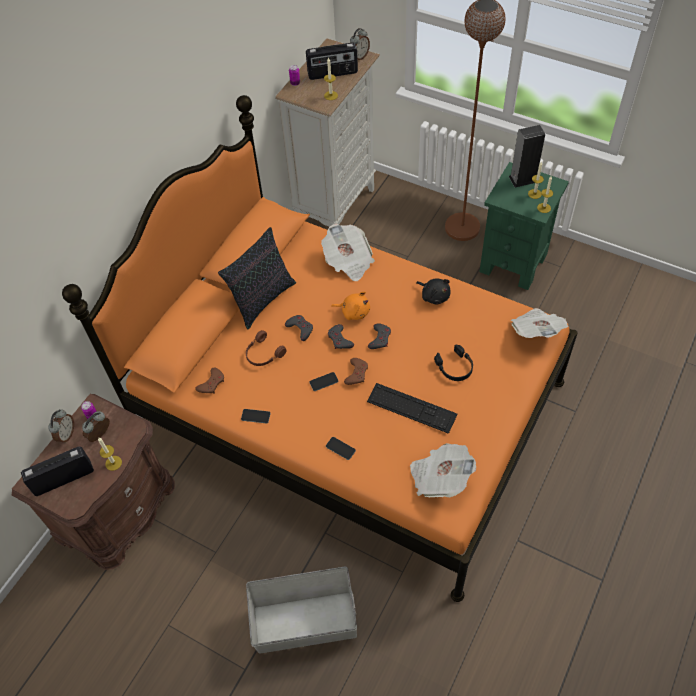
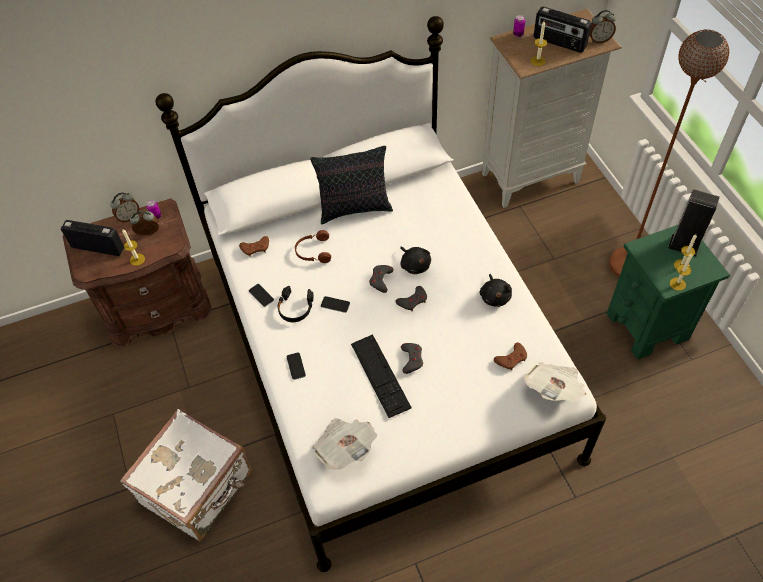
camera: 40 degrees right, 0 degrees up
(300, 328) = (360, 250): grey game controller -> grey game controller (412, 359)
(304, 621) = (198, 488): grey storage box -> white suitcase
(348, 261) = (452, 220): newspaper -> none
(352, 409) = (385, 354): orange bed -> white bed
(354, 312) = (415, 265): orange plush toy -> black plush toy
(356, 373) = (366, 316): brown game controller -> brown game controller (511, 358)
(455, 367) = (451, 368): black headphones -> black headphones (295, 308)

